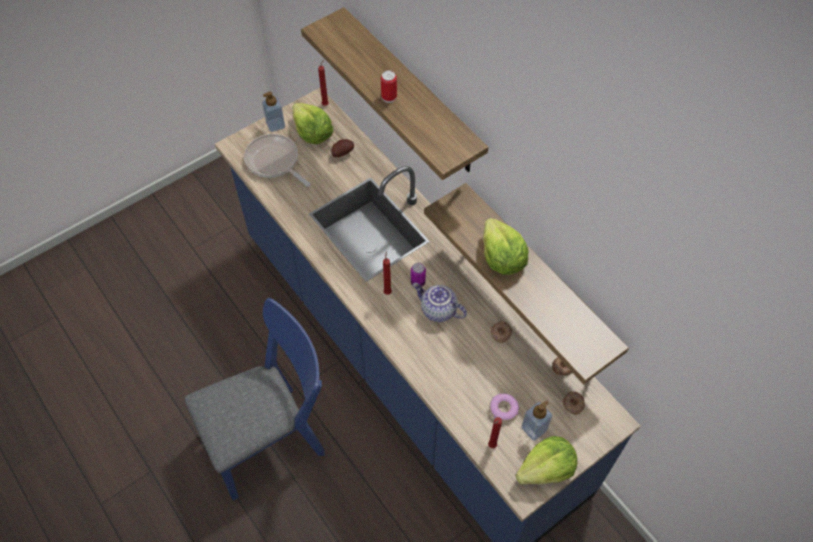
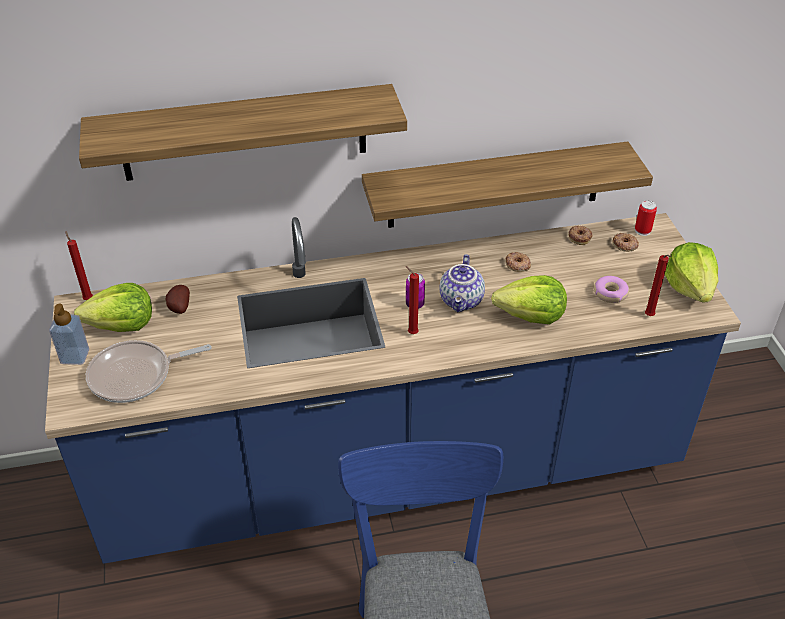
camera: 65 degrees left, 15 degrees down
(389, 97) = (262, 123): can -> can (642, 230)
(438, 310) = (462, 301): teapot -> teapot turned 45 degrees counterclockwise
(501, 257) = (478, 180): lettuce -> lettuce (531, 316)
(534, 428) = (641, 280): soap dispenser -> none

